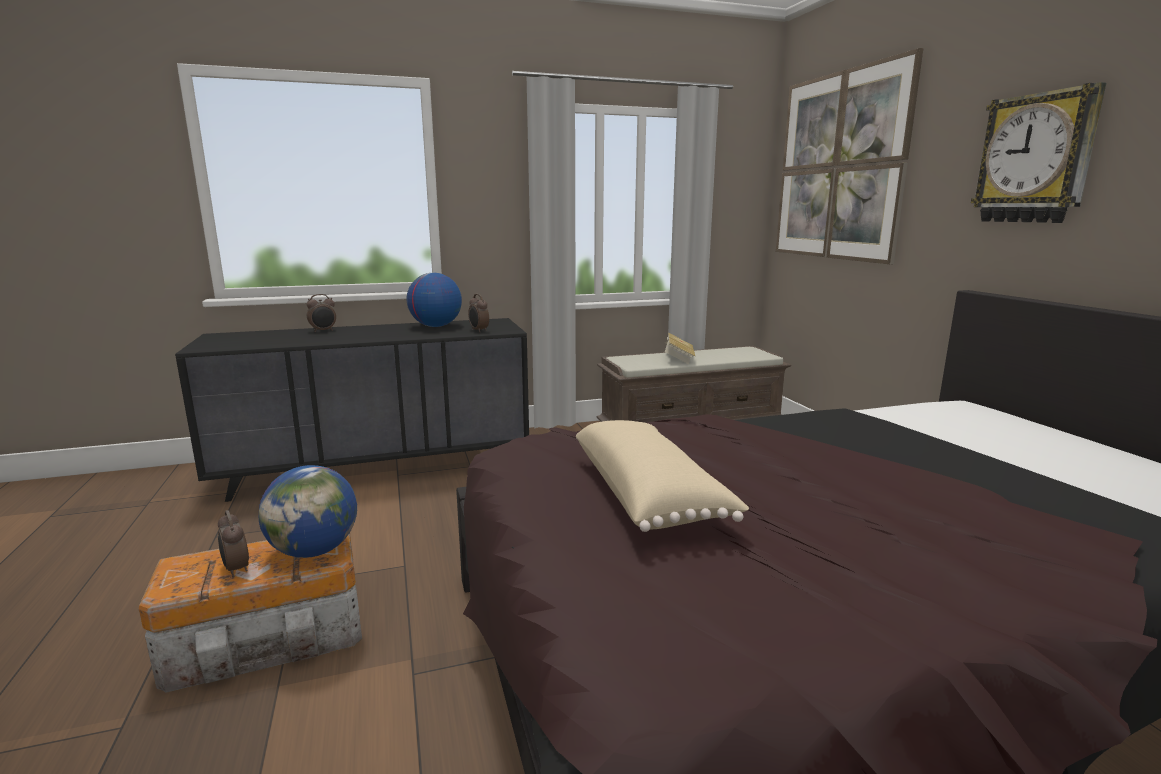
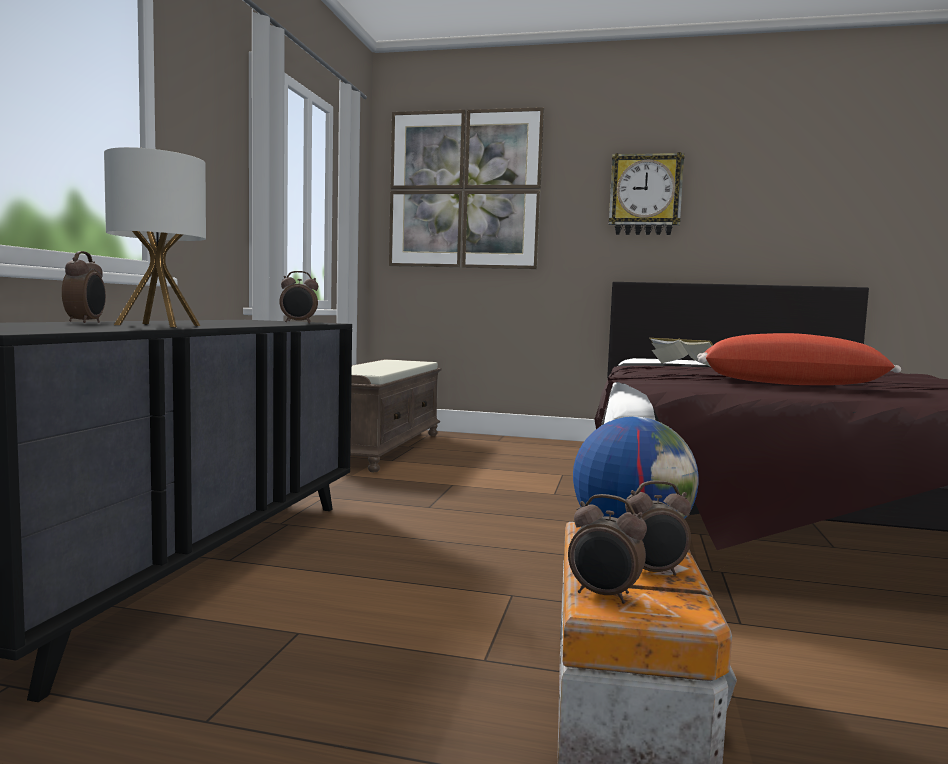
camera: 60 degrees left, 10 degrees down
(190, 561) = (604, 596): none -> alarm clock
(326, 338) = (159, 325): none -> table lamp
(435, 326) = (220, 321): globe -> none
(649, 495) = (788, 384): beige pillow -> red pillow
(678, 359) = (380, 367): book -> book (682, 365)

